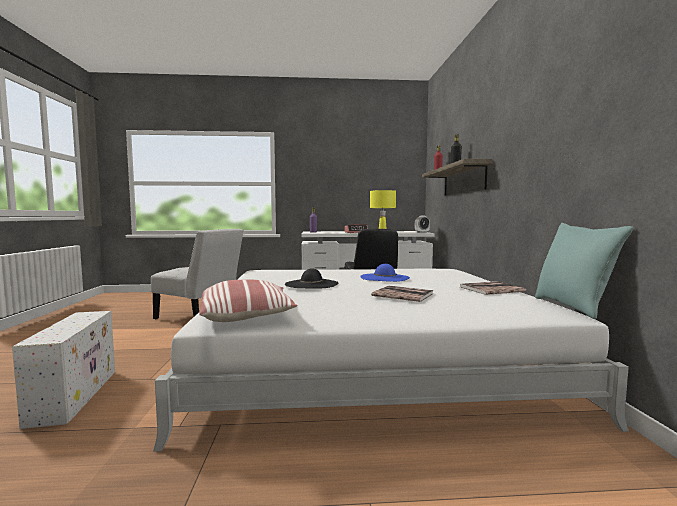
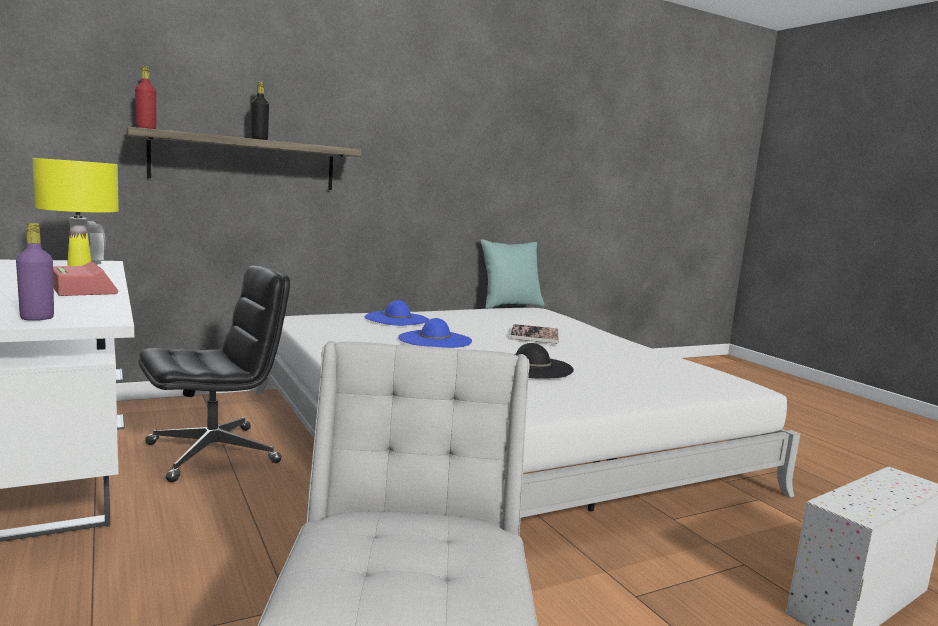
camera: 115 degrees left, 5 degrees up
(247, 316) = (703, 377): pillow -> none
(453, 278) = (396, 319): none -> blue hat
(491, 289) = (472, 312): book -> none

